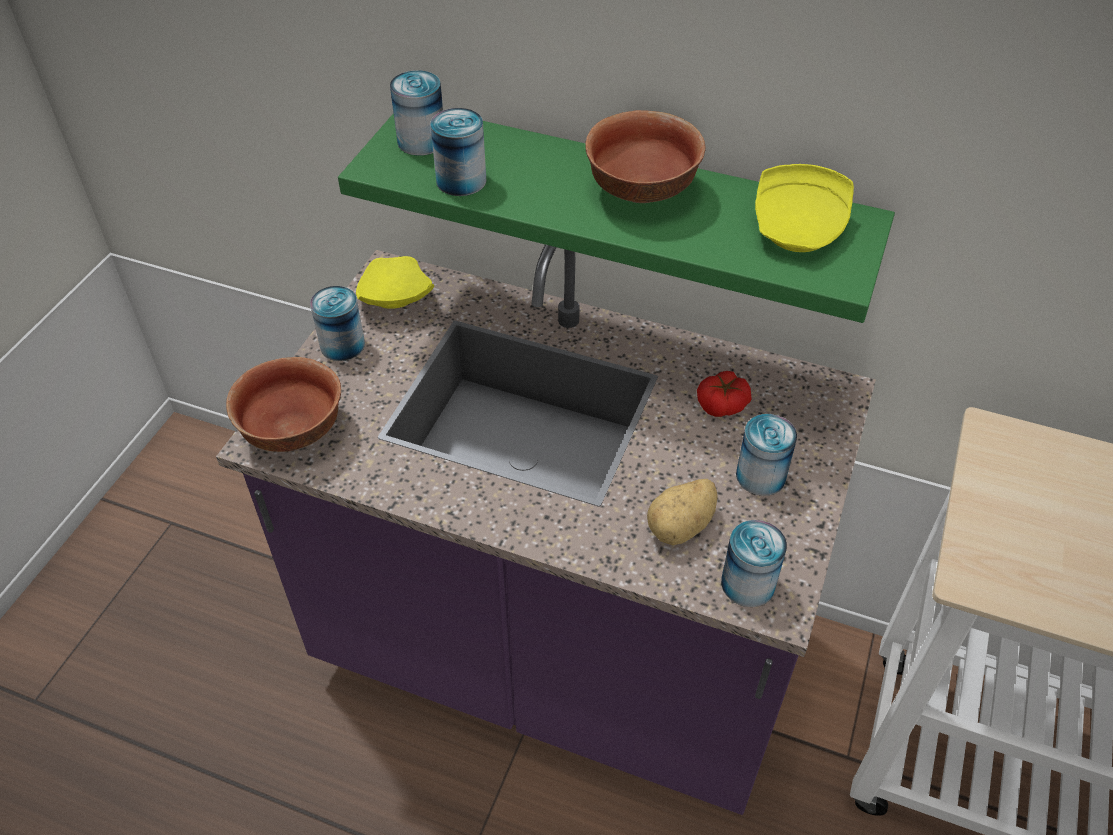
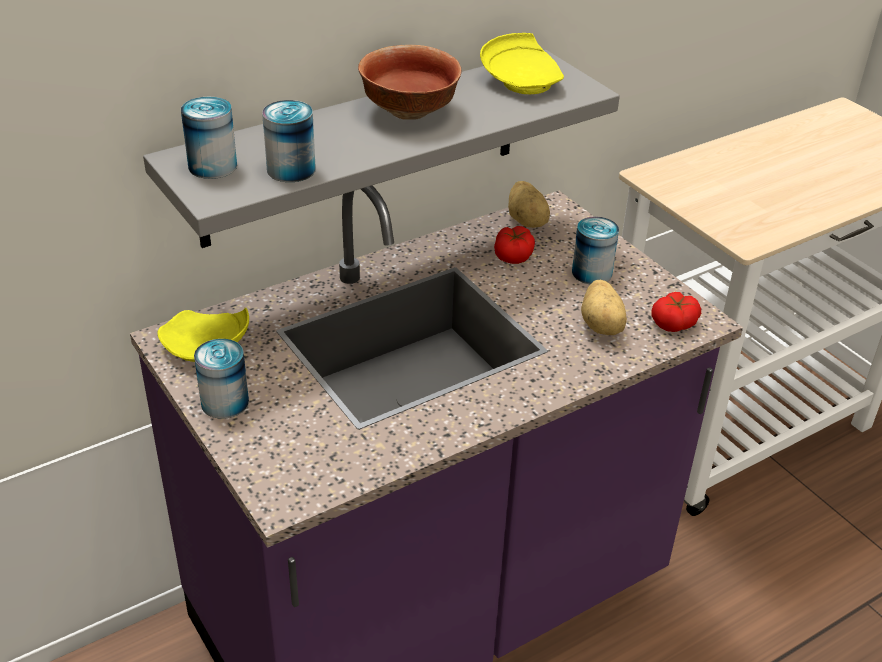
camera: 55 degrees left, 10 degrees down
(292, 430) = (291, 474): bowl -> none
(630, 206) = (363, 148): green shelf -> grey shelf
(748, 583) = (674, 323): can -> tomato
(791, 384) = (527, 221): none -> potato

